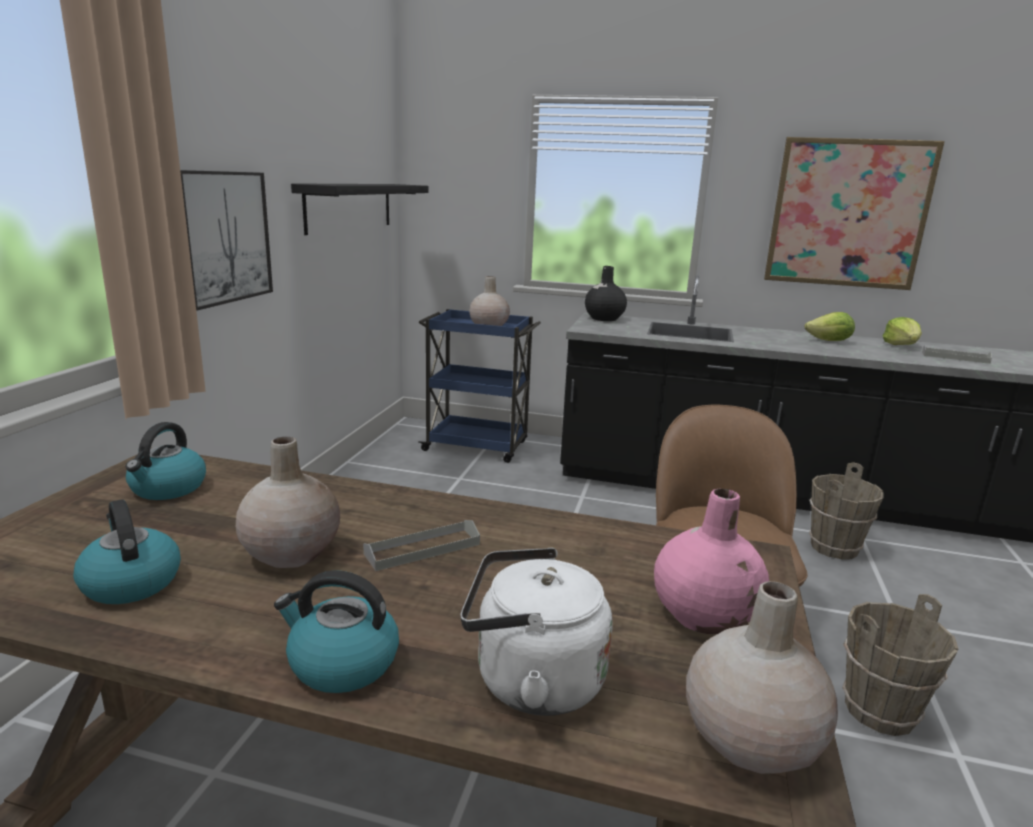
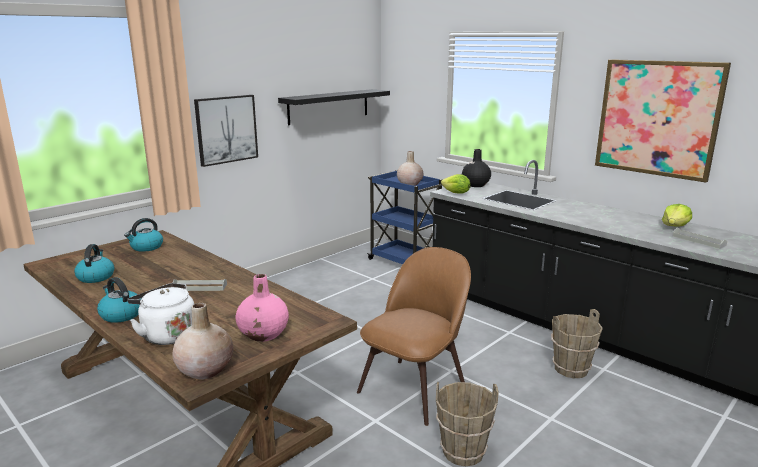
camera: 30 degrees right, 0 degrees up
(291, 552) = (154, 278): beige vase -> none
(829, 341) = (616, 217): lettuce -> lettuce (456, 193)

